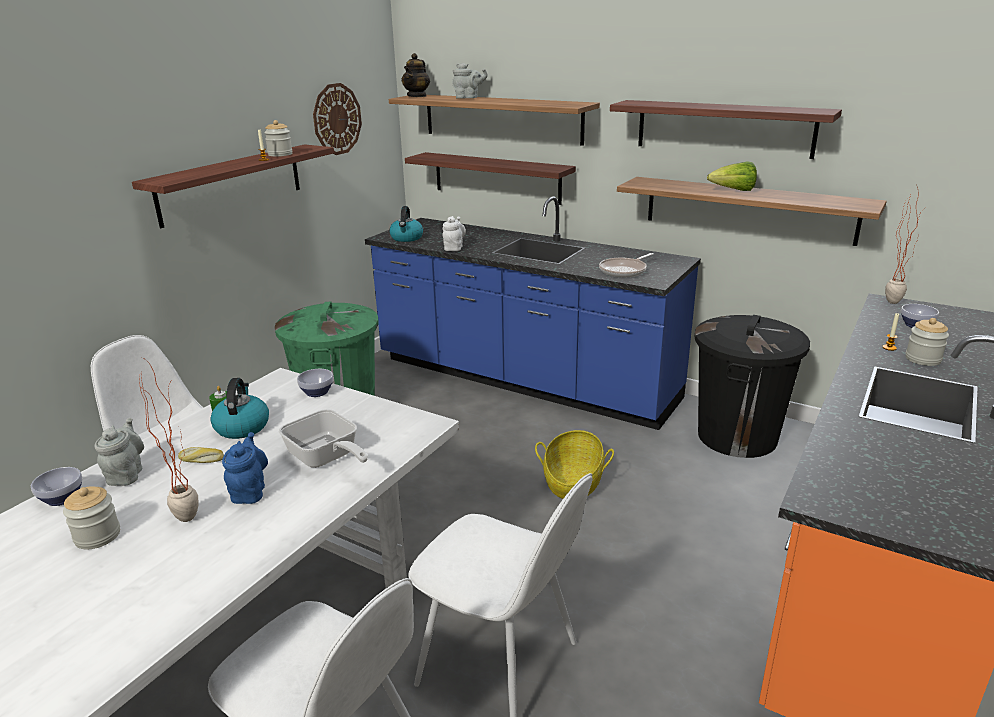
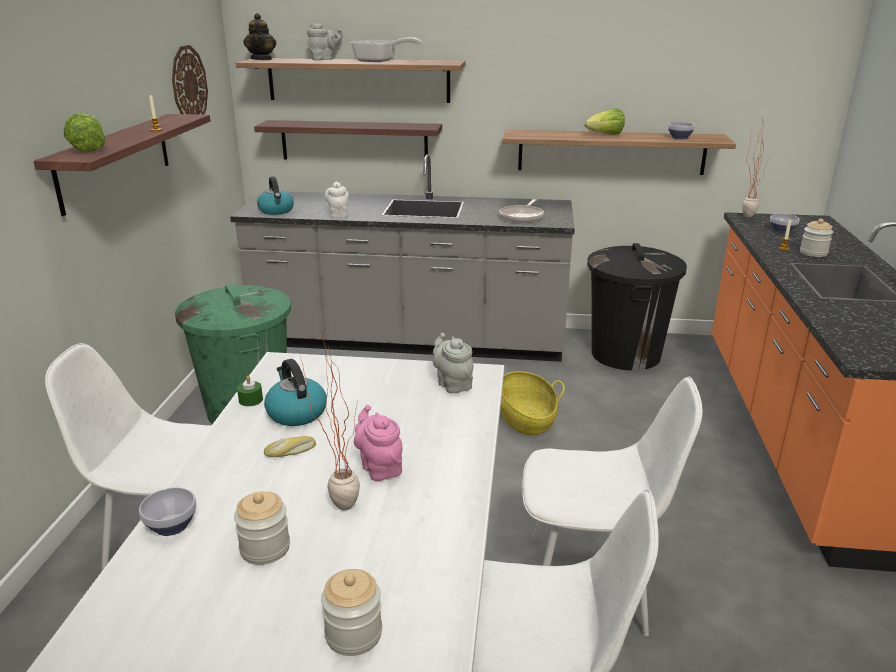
camera: 25 degrees left, 0 degrees up
(126, 474) = (221, 484): grey teapot -> grey teapot (453, 384)
(183, 174) = (88, 149): none -> lettuce
(249, 491) = (380, 467): blue teapot -> pink teapot
(280, 154) = (163, 124): jar -> jar (353, 634)
(318, 392) = (337, 366): bowl -> bowl (679, 137)
(326, 458) = (420, 421): frying pan -> frying pan (380, 61)
(524, 380) = (410, 341): blue counter -> grey counter
(724, 128) = (586, 80): shelf -> none

